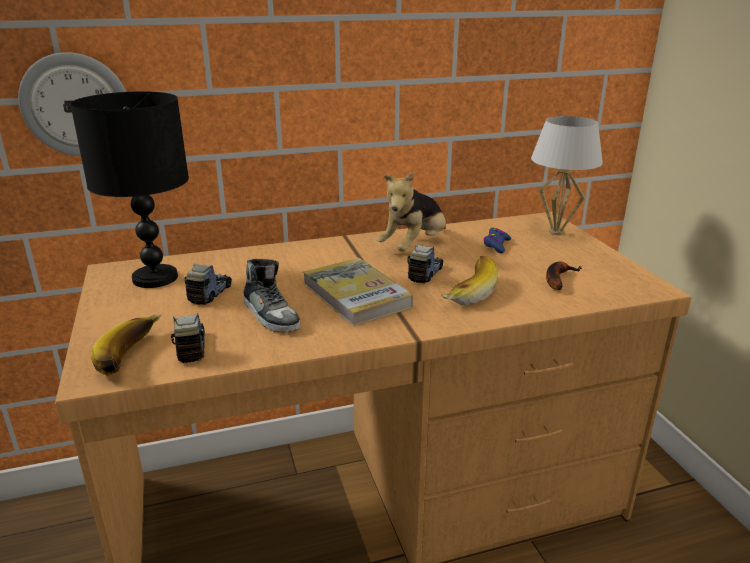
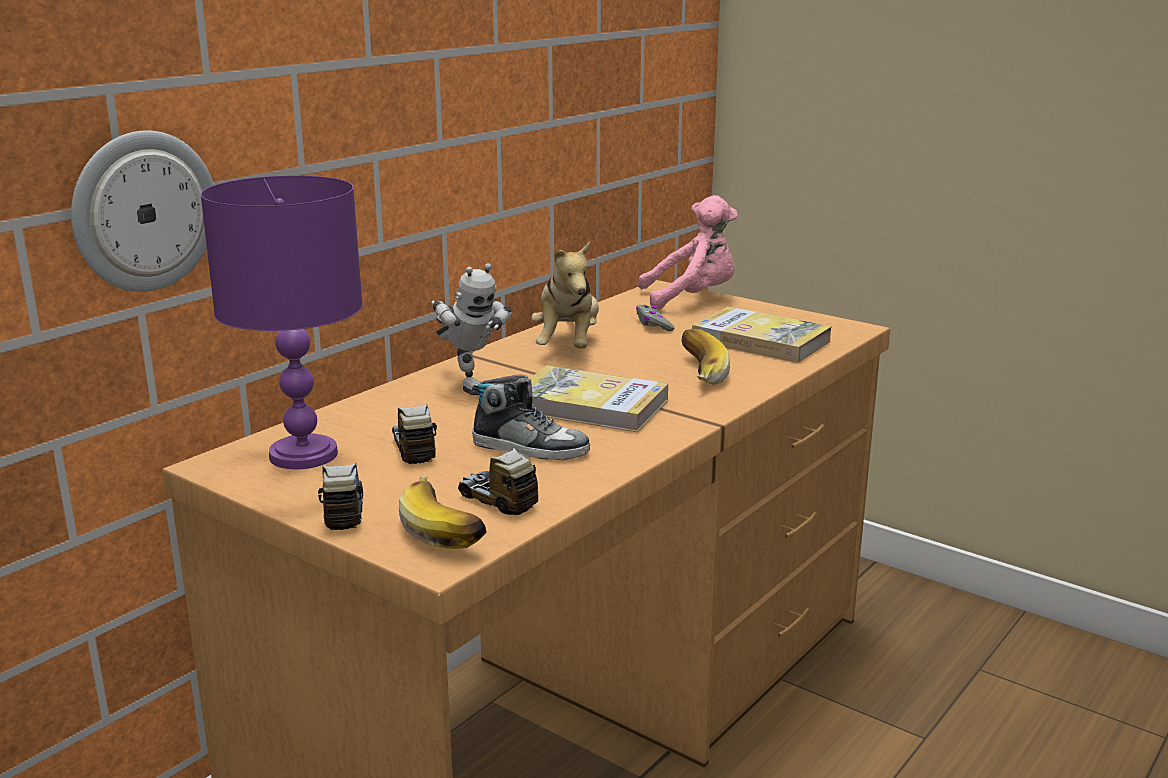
camera: 35 degrees left, 5 degrees down
(155, 277) = (302, 454): black table lamp -> purple table lamp
(312, 257) = (470, 384): none -> toy robot
(425, 273) = (626, 368): toy truck -> toy truck (343, 512)
(496, 245) = (653, 324): blue game controller -> grey game controller
(556, 232) = (692, 299): white table lamp -> pink plush toy
(557, 278) = (760, 341): banana -> book

